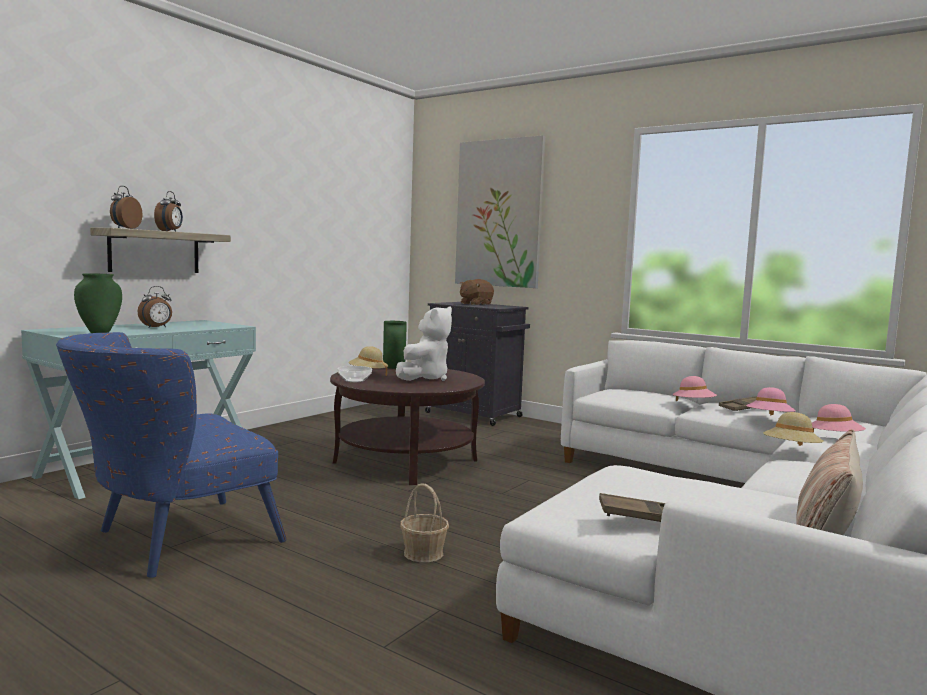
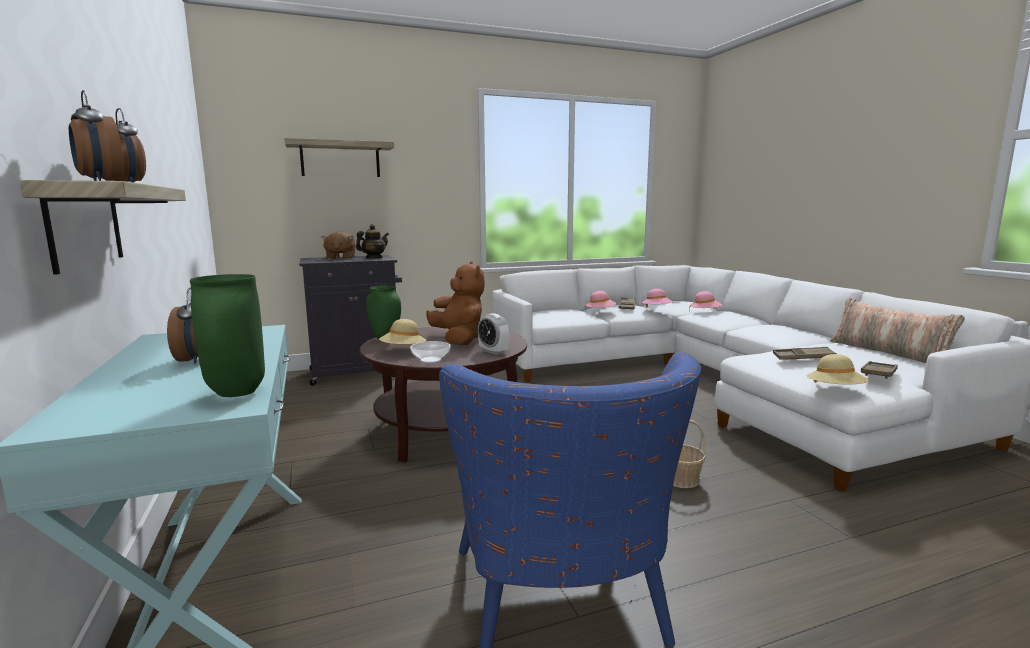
camera: 55 degrees left, 5 degrees up
(402, 388) = (493, 352): none -> alarm clock
(425, 378) = (459, 340): white plush toy -> brown plush toy
(493, 306) = (373, 258): none -> teapot
(499, 213) = (340, 159): picture -> shelf
(650, 482) = (803, 357): none -> brown tray
(791, 450) = (728, 323): beige hat -> beige hat (835, 390)

